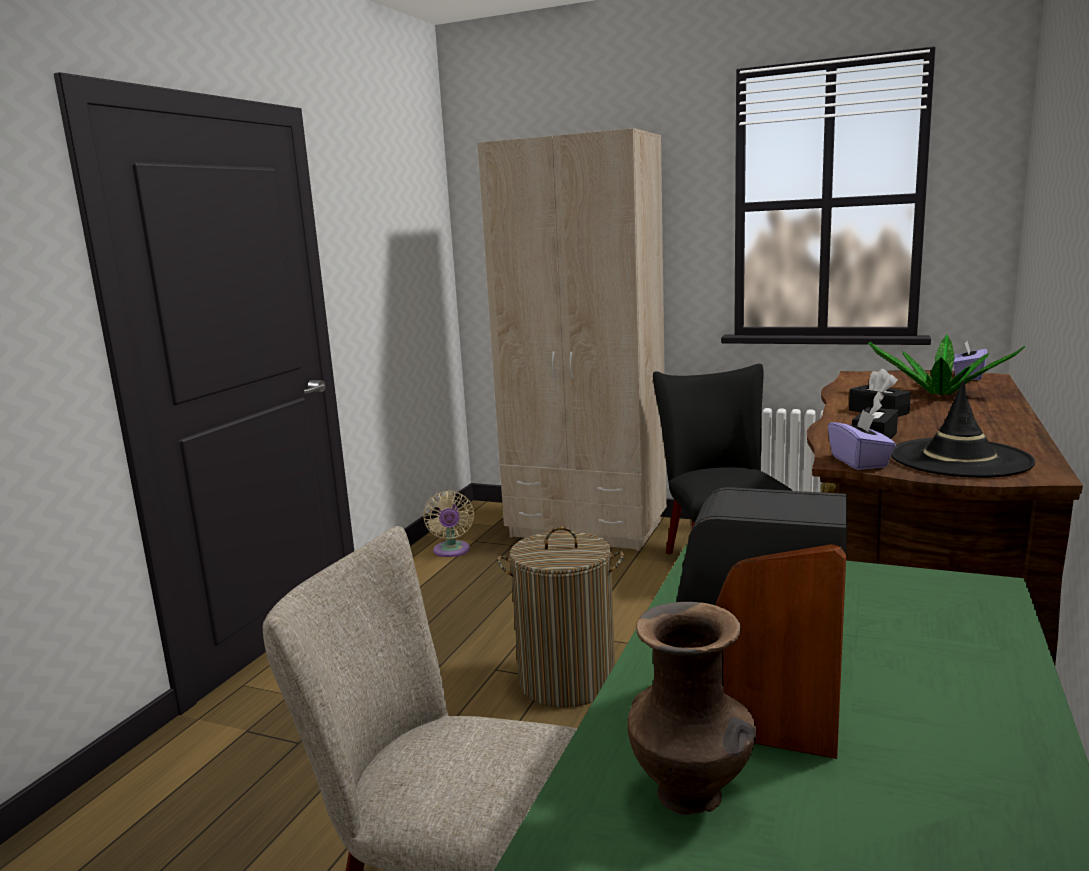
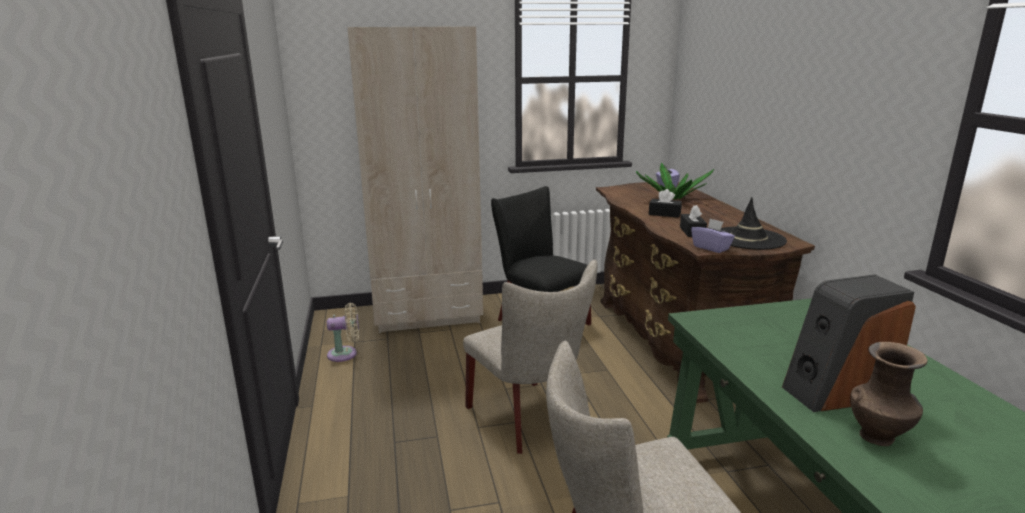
camera: 35 degrees left, 5 degrees up
(451, 551) = (345, 354): beige fan -> beige fan turned 60 degrees counterclockwise
(566, 681) = (530, 419): laundry basket -> beige chair

